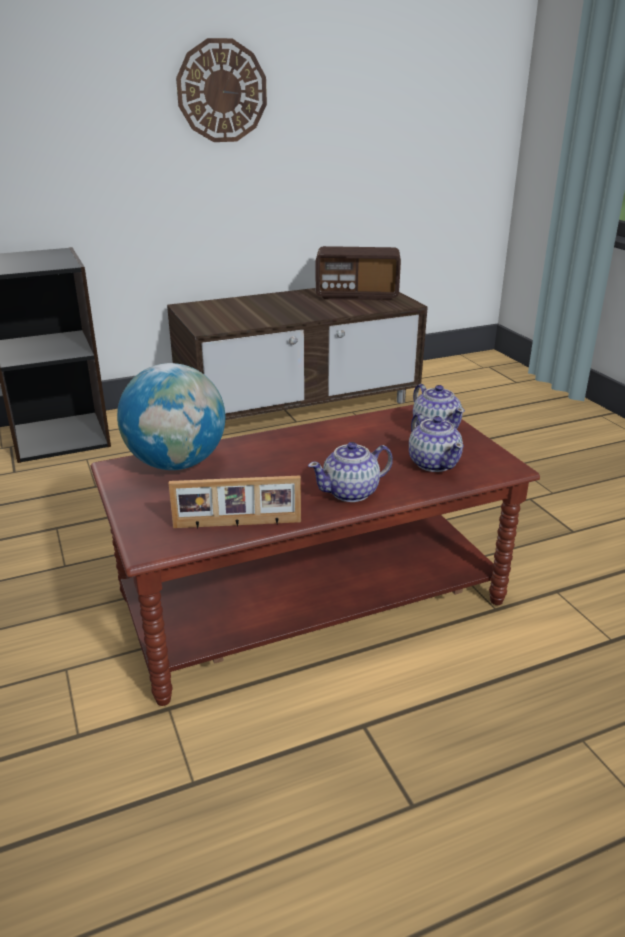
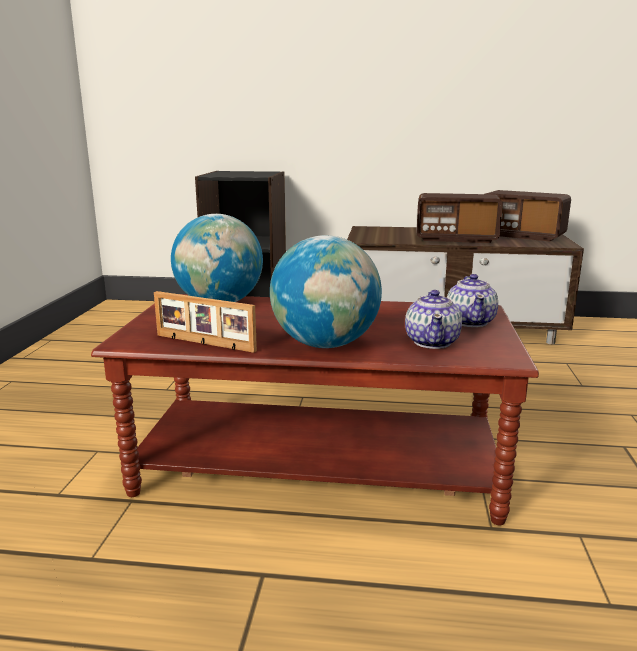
camera: 30 degrees right, 10 degrees down
(222, 91) = (420, 54): wall clock -> none
(302, 311) = (456, 239): none -> radio
(351, 492) = (325, 344): teapot -> globe

